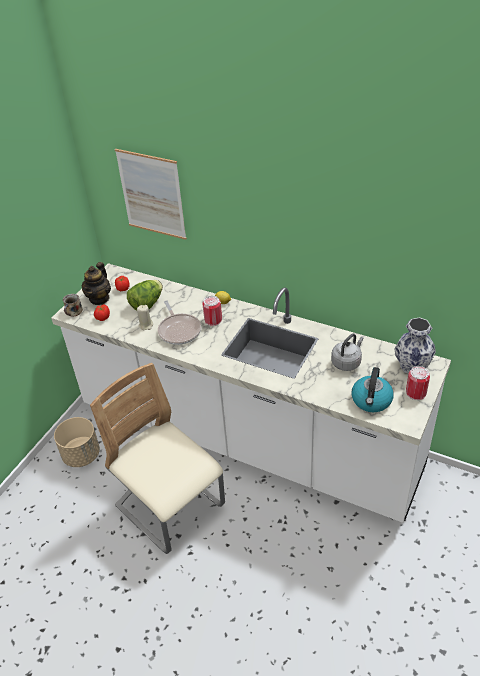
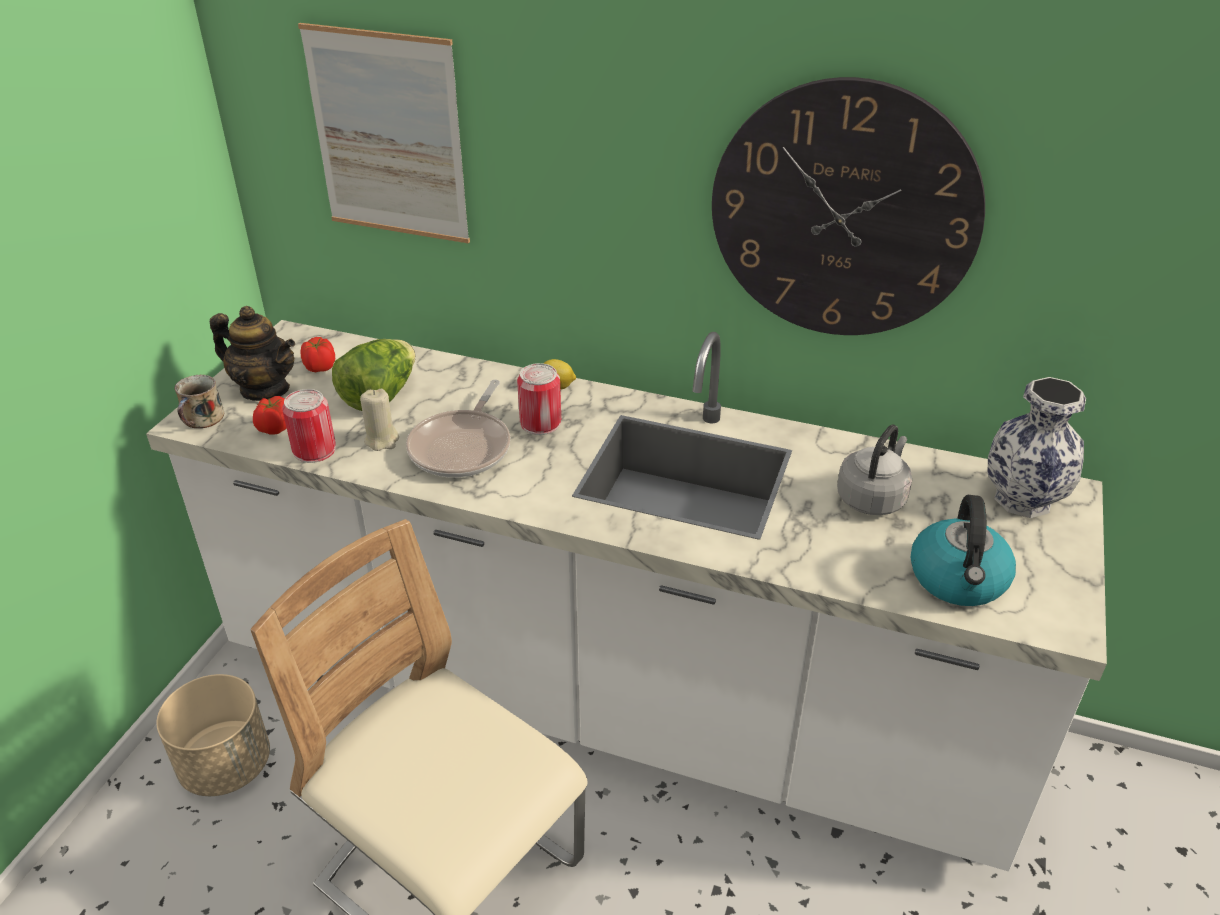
camera: 10 degrees left, 5 degrees down
(99, 298) = (265, 389): teapot -> teapot turned 75 degrees counterclockwise
(179, 330) = (463, 447): frying pan -> frying pan turned 45 degrees clockwise
(337, 242) = (843, 213): none -> wall clock
(416, 392) = (1054, 556): can -> can (314, 450)

